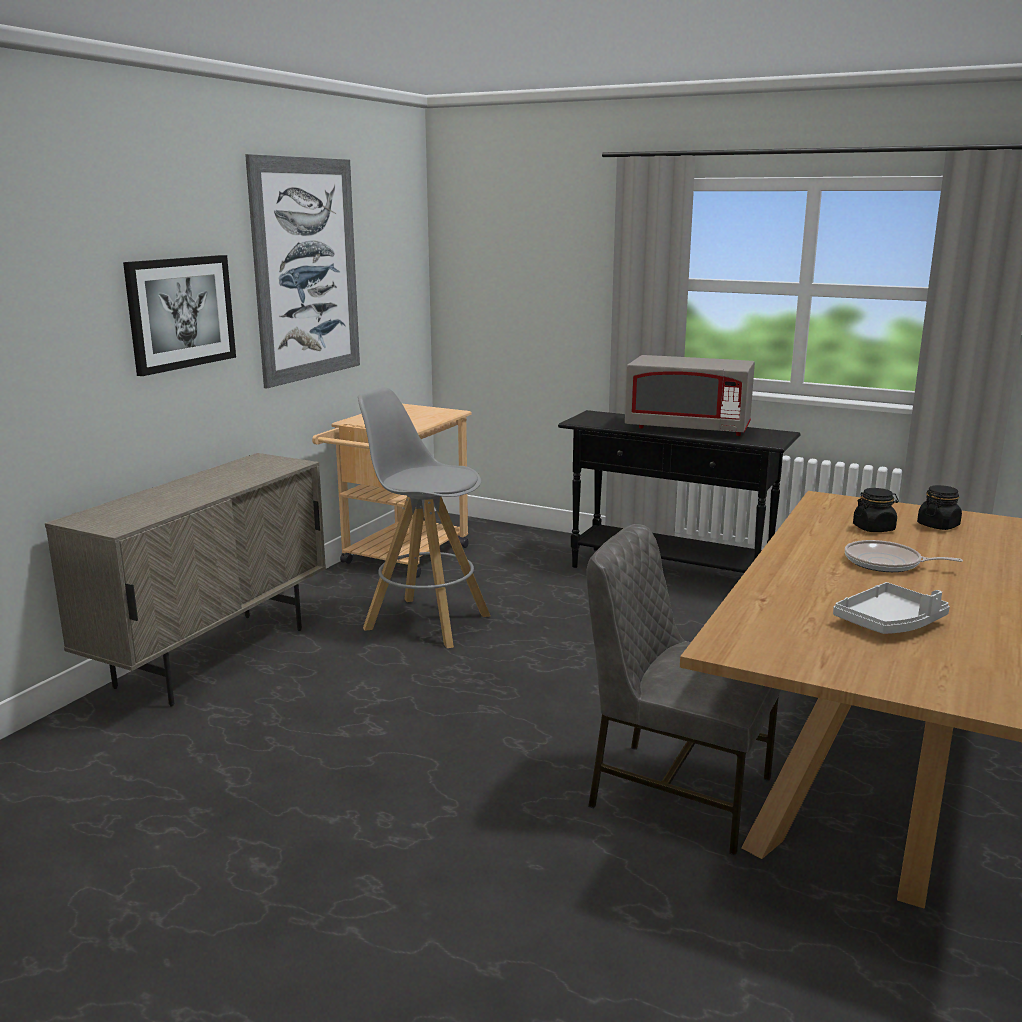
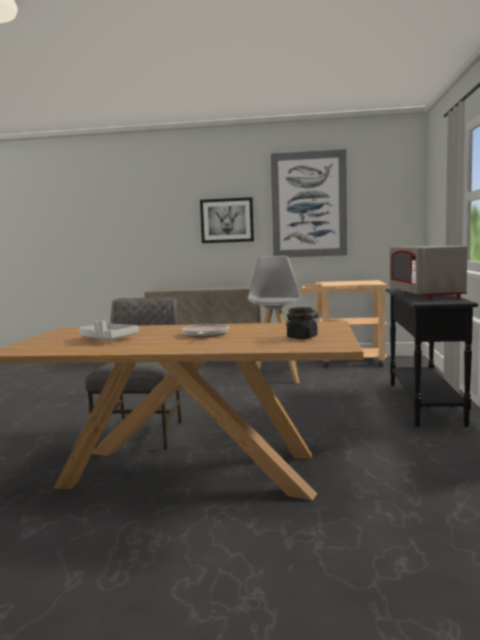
camera: 70 degrees right, 10 degrees down
(874, 528) = (275, 331): black jar -> none

